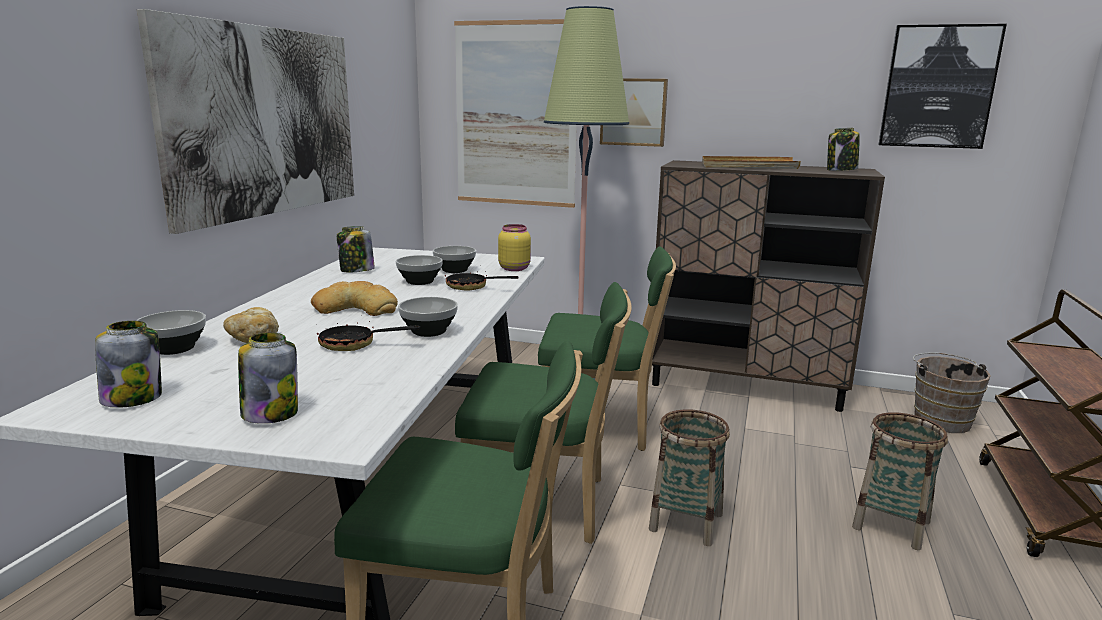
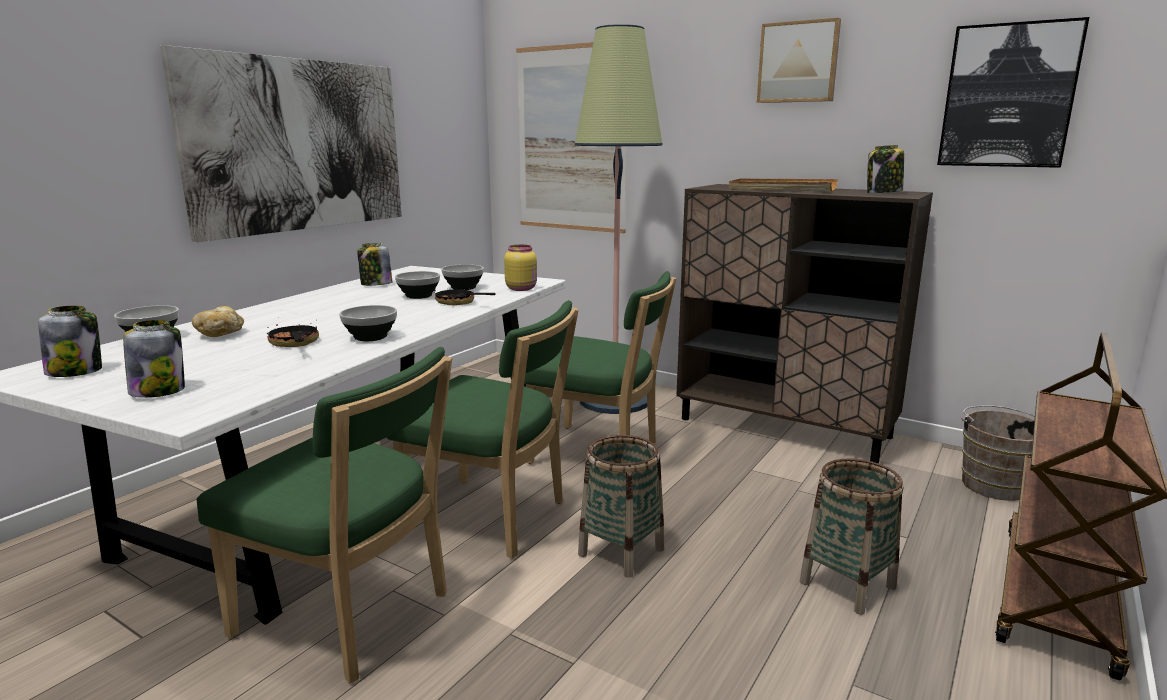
camera: 15 degrees right, 0 degrees up
(355, 345) = (294, 344): frying pan -> frying pan turned 45 degrees clockwise
(356, 308) = (334, 315): bread -> none
(633, 112) = (680, 134): picture -> picture (798, 62)

